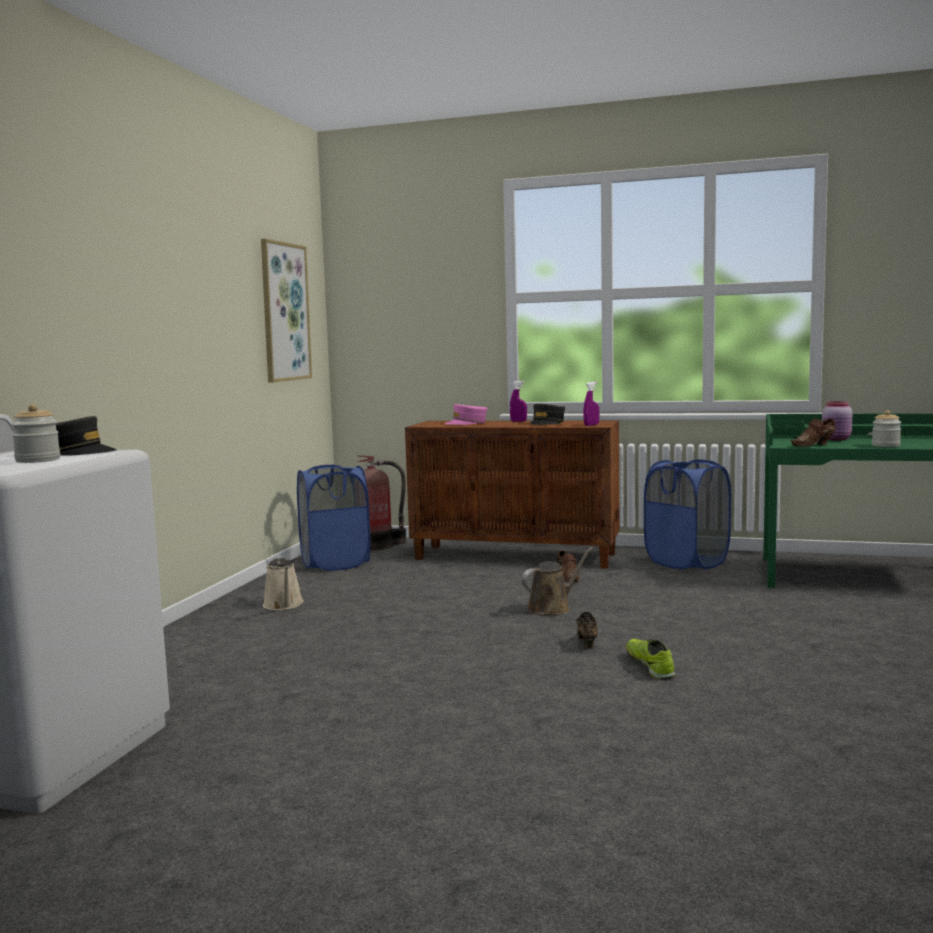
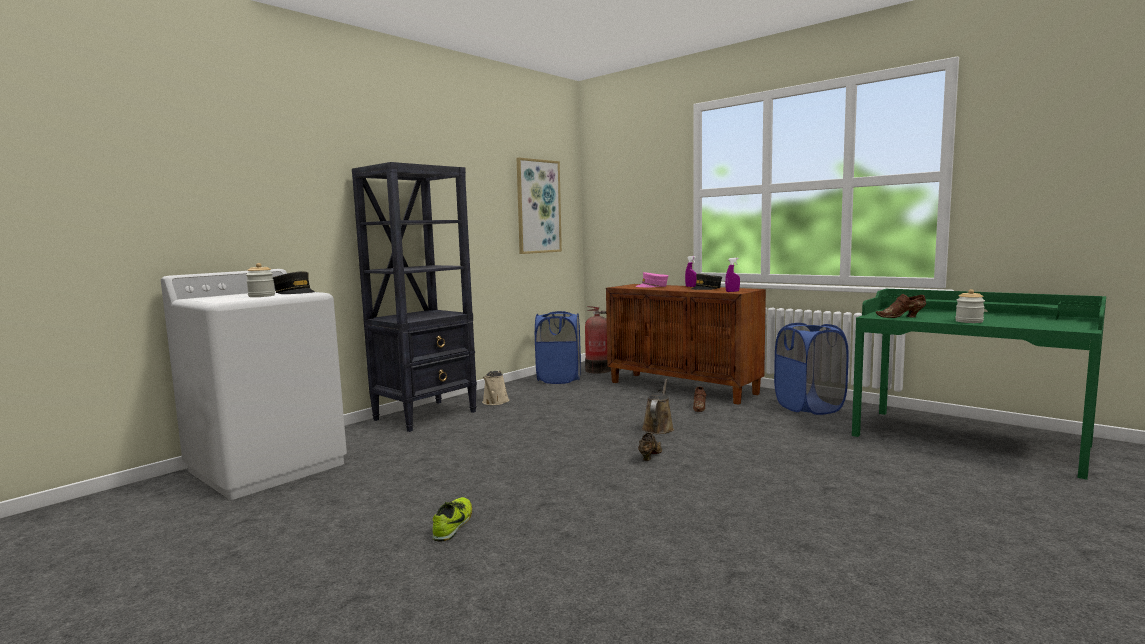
camera: 25 degrees right, 0 degrees up
(201, 637) = (426, 415): none -> black bookcase
(552, 608) = (658, 428): brown watering can -> brown watering can turned 60 degrees counterclockwise
(650, 666) = (672, 480): shoe -> shoe (453, 525)
(837, 439) = (937, 313): pink jar -> none

